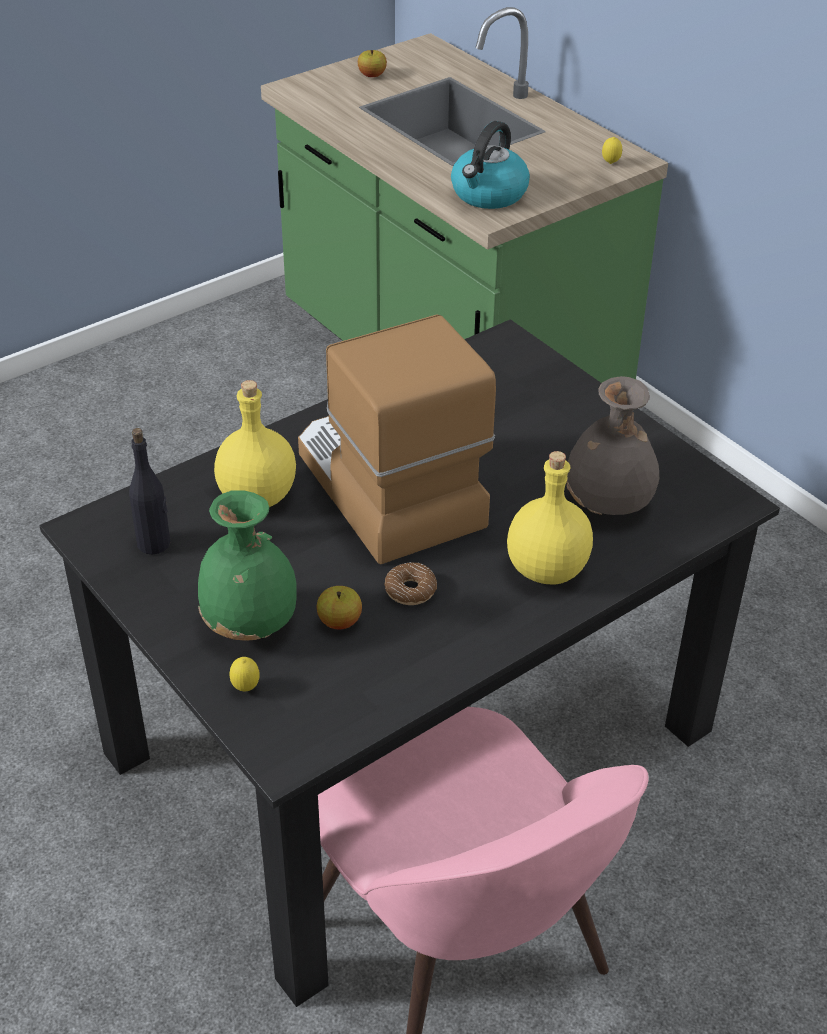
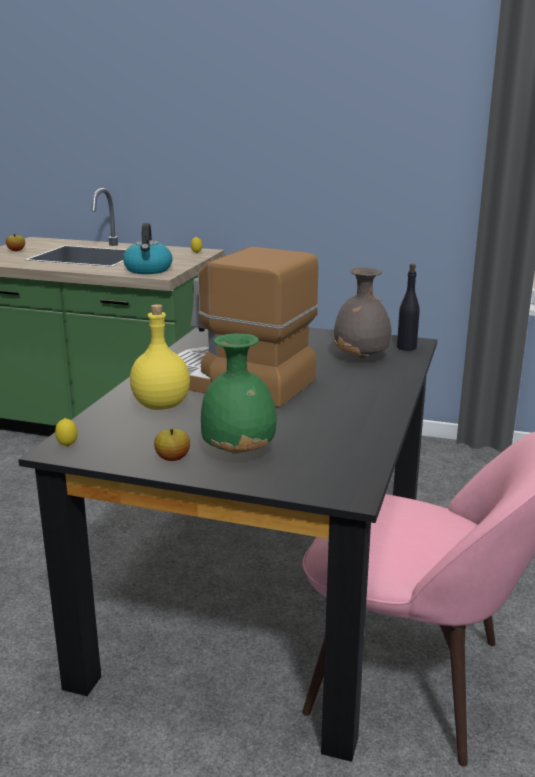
camera: 35 degrees left, 20 degrees down
(154, 543) = (120, 441): black bottle -> black bottle (407, 347)
(245, 688) = (279, 477): lemon -> lemon (67, 446)
(339, 622) = (292, 434): apple -> apple (172, 458)
(410, 590) = (311, 411): donut -> none
(545, 568) = (368, 384): yellow bottle -> none

